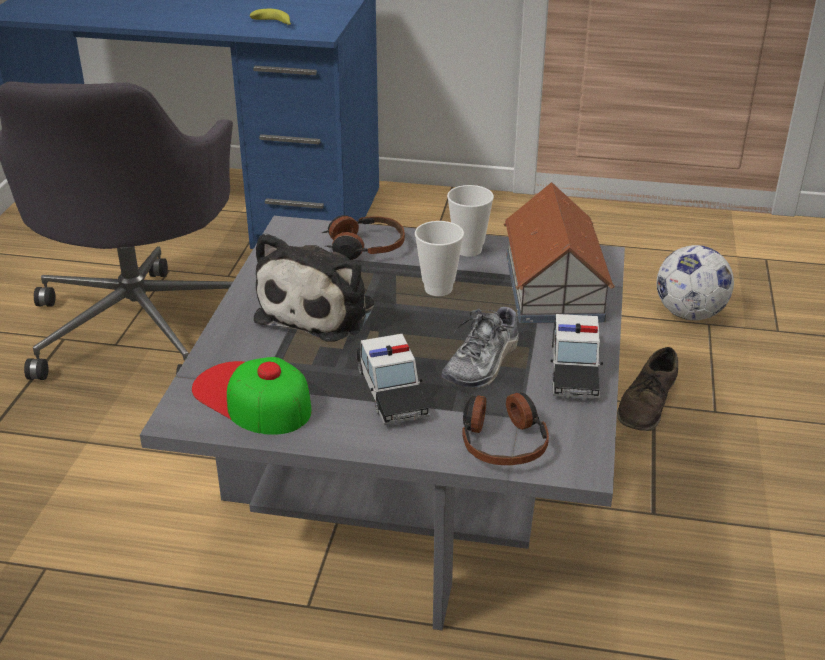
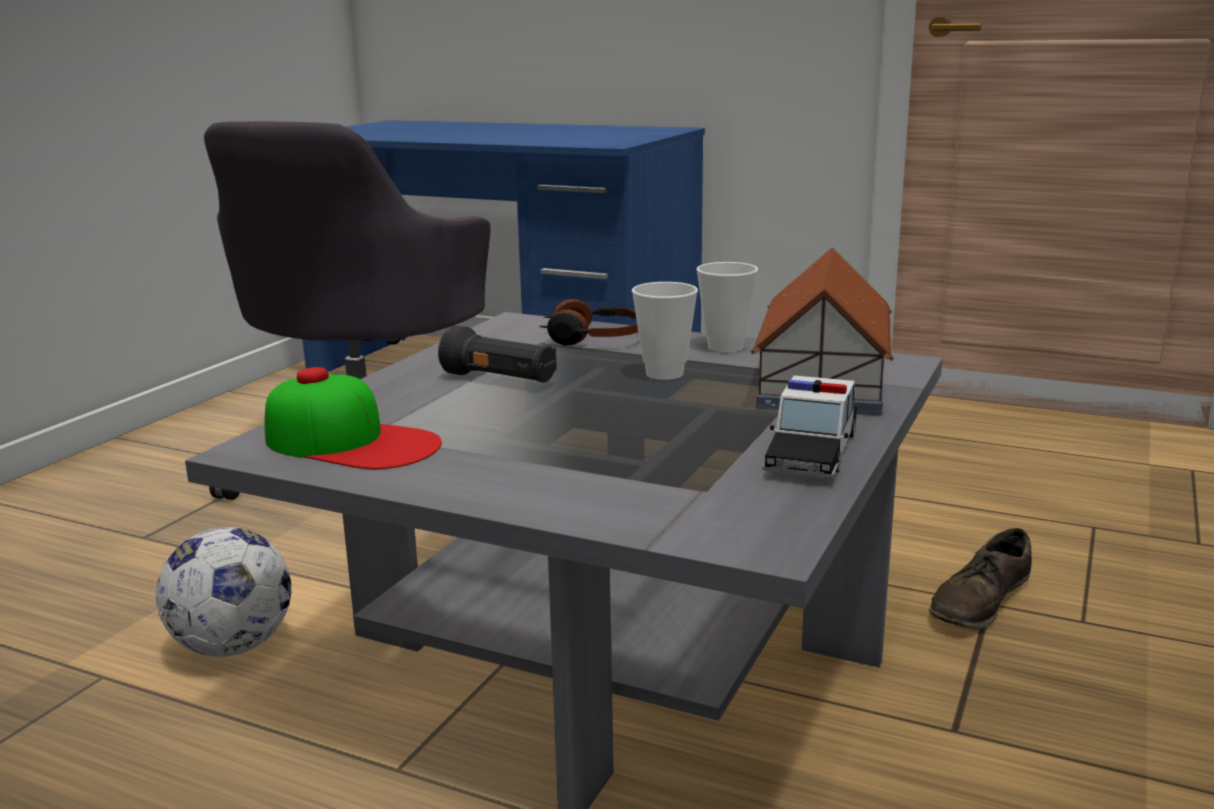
camera: 15 degrees right, 15 degrees down
(252, 398) = (351, 442): cap -> cap turned 150 degrees clockwise
(274, 24) = (567, 141): banana -> none
(320, 310) = (500, 380): plush toy -> black flashlight
(391, 391) = (537, 451): toy car -> none
(482, 363) = (681, 438): shoe -> none
(502, 440) = (662, 509): headphones -> none
(689, 314) = (1066, 514): football -> football (232, 646)

